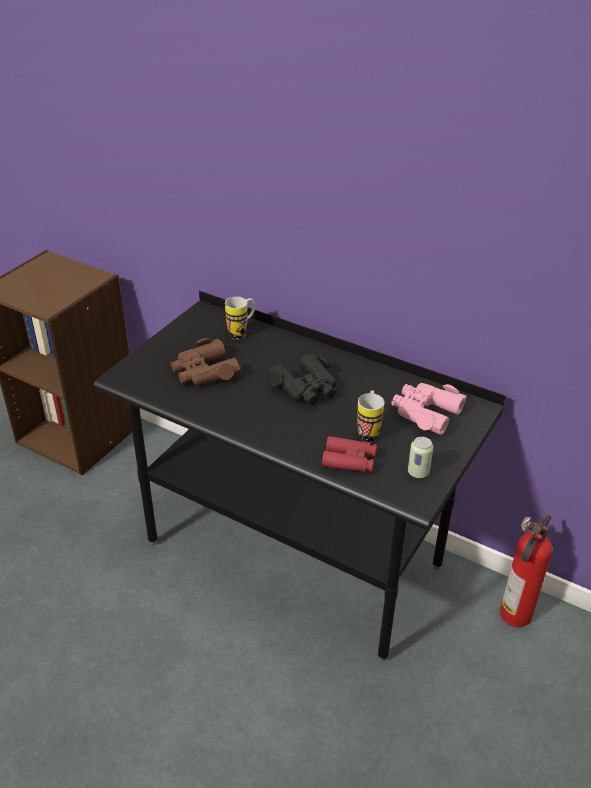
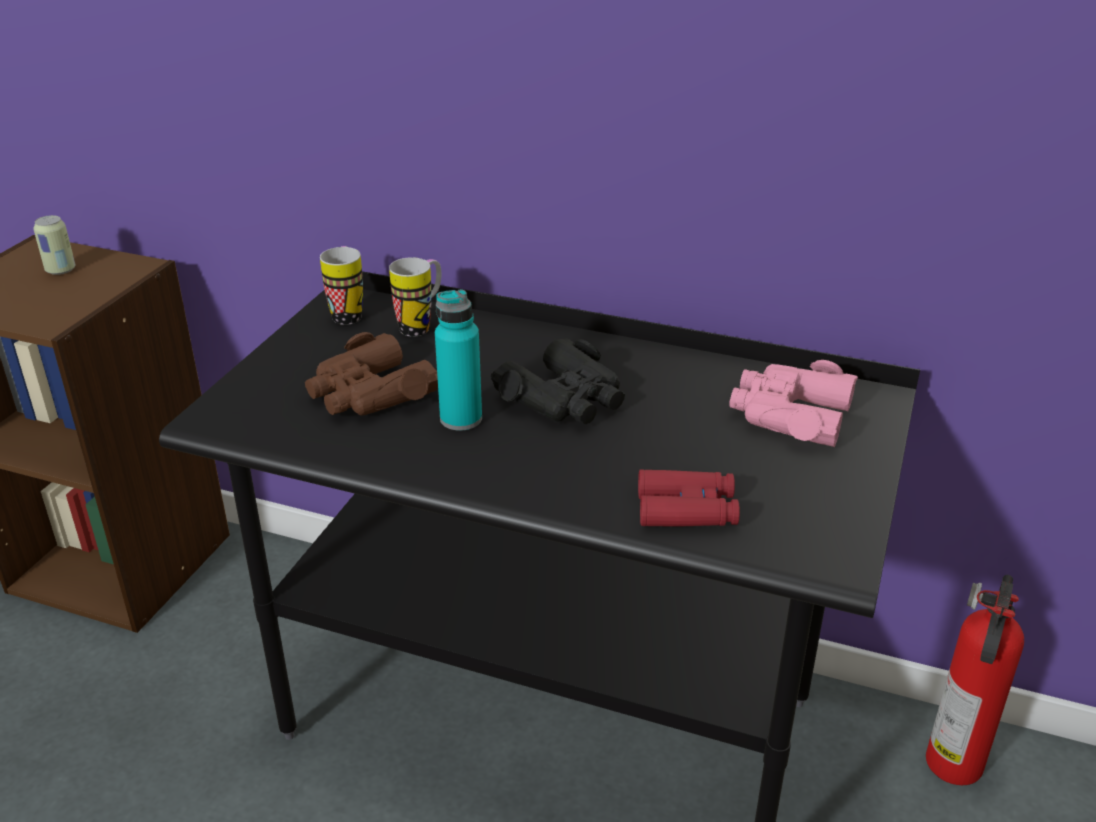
camera: 10 degrees left, 5 degrees down
(248, 393) = (461, 419): none -> turquoise bottle
(368, 432) = (703, 457): mug -> mug (348, 313)
(418, 472) = (820, 515): can -> can (60, 270)

